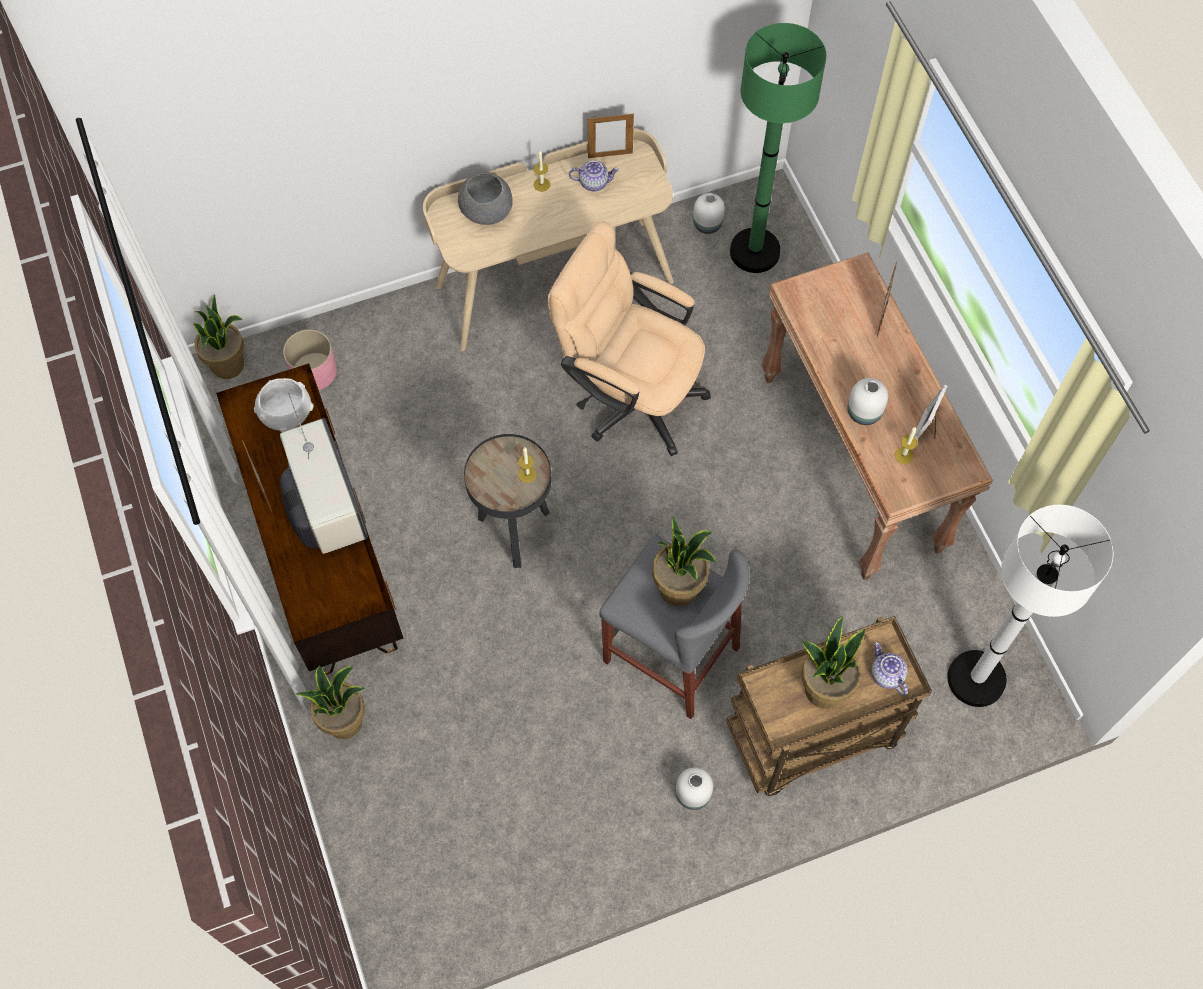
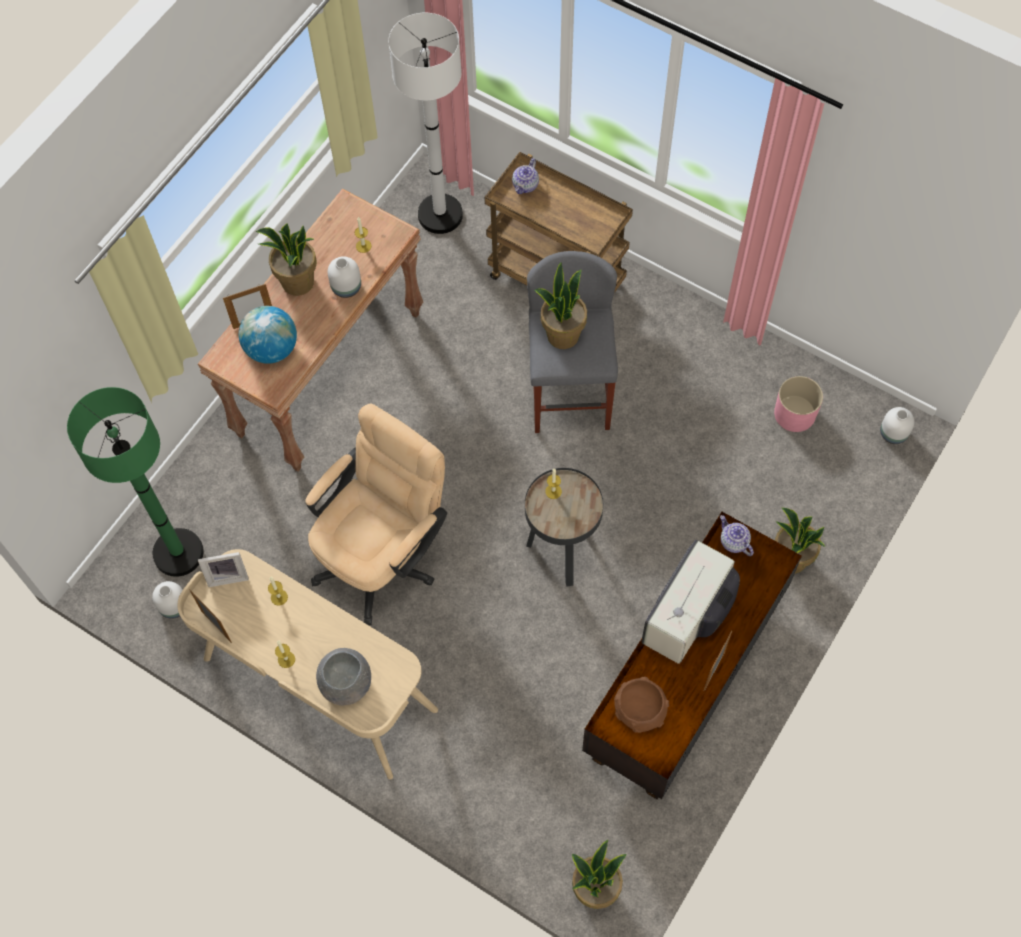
camera: 125 degrees left, 0 degrees up
(286, 413) = (640, 709): white bowl -> brown bowl
(314, 371) = (545, 811): pink planter -> pink planter (794, 413)
(594, 182) = (254, 620): teapot -> teapot (733, 542)
(599, 208) = (279, 597): none -> candle
(630, 395) = (384, 555): beige office chair -> beige office chair turned 135 degrees counterclockwise
(694, 794) = (651, 320): white vase -> white vase (893, 433)
(823, 689) = (564, 212): potted plant -> potted plant (297, 283)
(839, 315) = (272, 349): none -> globe
(927, 429) = (330, 243): picture frame -> picture frame (227, 575)

